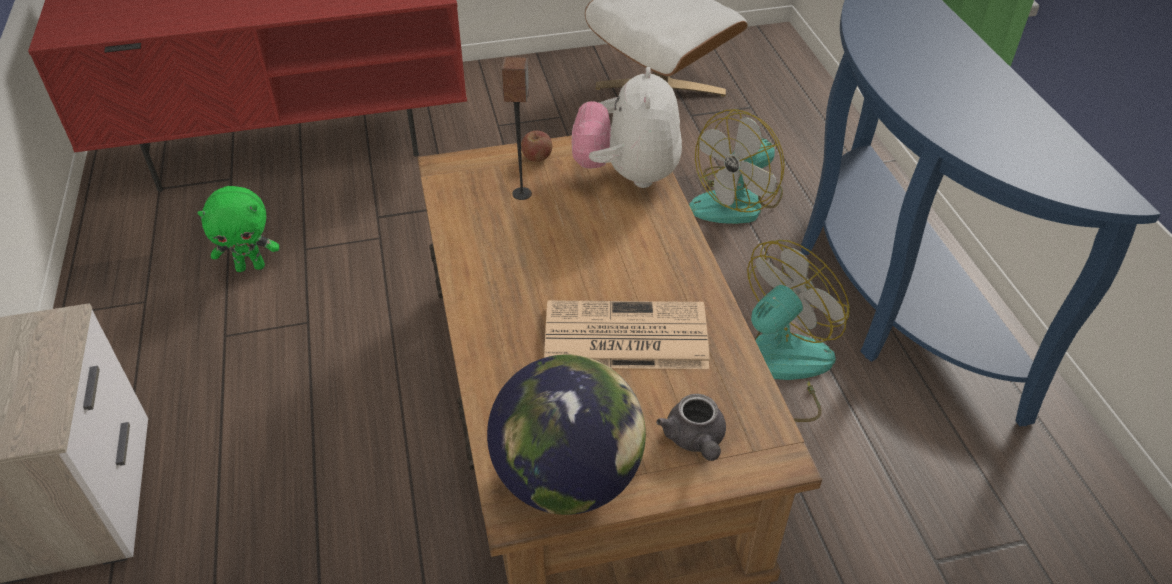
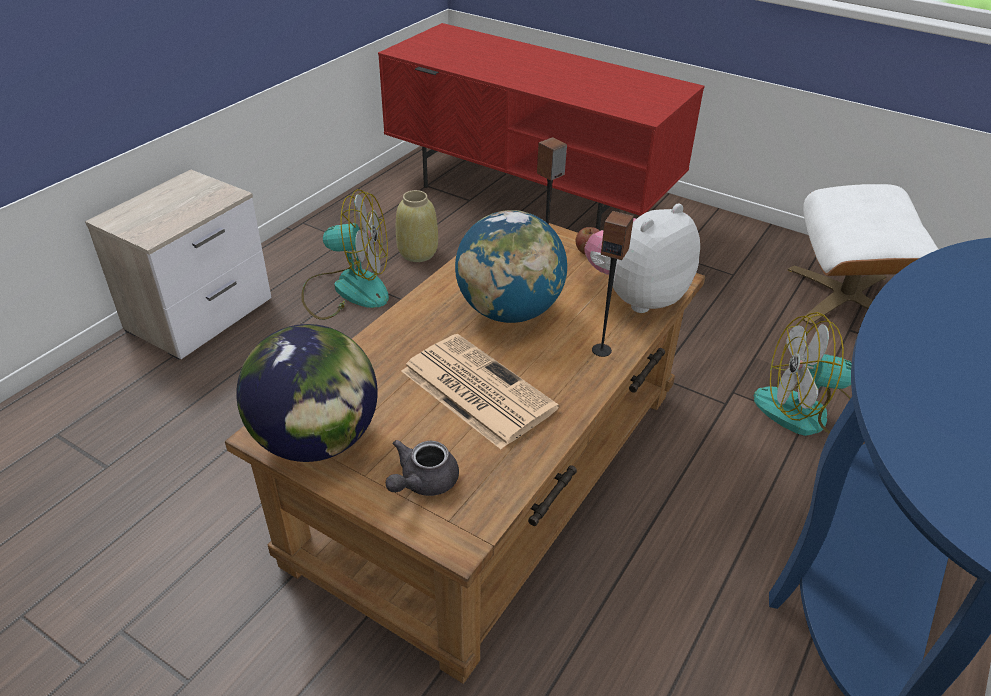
camera: 45 degrees right, 5 degrees down
(251, 266) = (418, 253): green plush toy -> beige vase
(552, 252) = (509, 311): none -> globe
(664, 236) = (601, 350): none -> speaker
(776, 368) = (677, 548): fan -> fan (347, 290)

